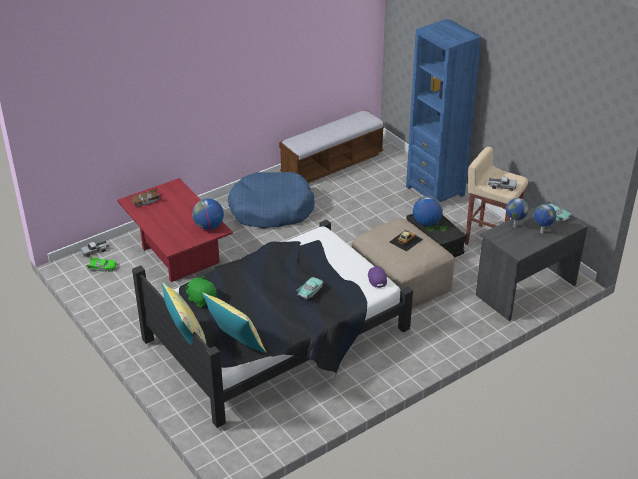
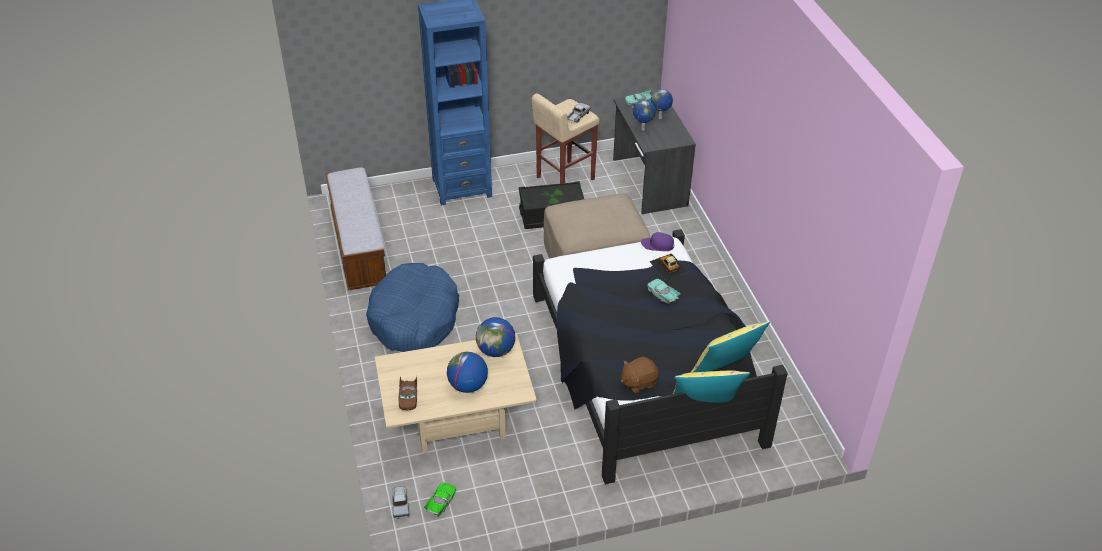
camera: 70 degrees left, 5 degrees up
(178, 256) = (457, 422): red coffee table -> beige coffee table
(201, 299) = (638, 382): green plush toy -> brown plush toy
(405, 240) = (597, 212): toy car -> toy car (668, 266)
(426, 223) = (543, 200): globe -> globe (468, 386)

